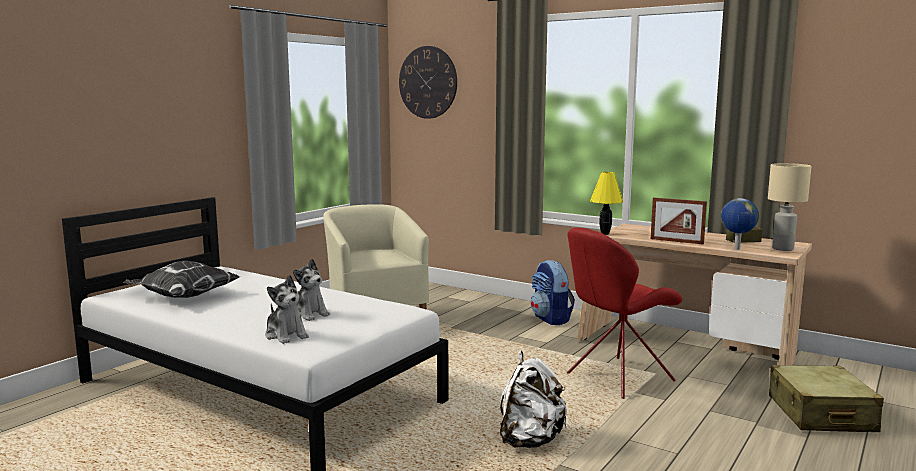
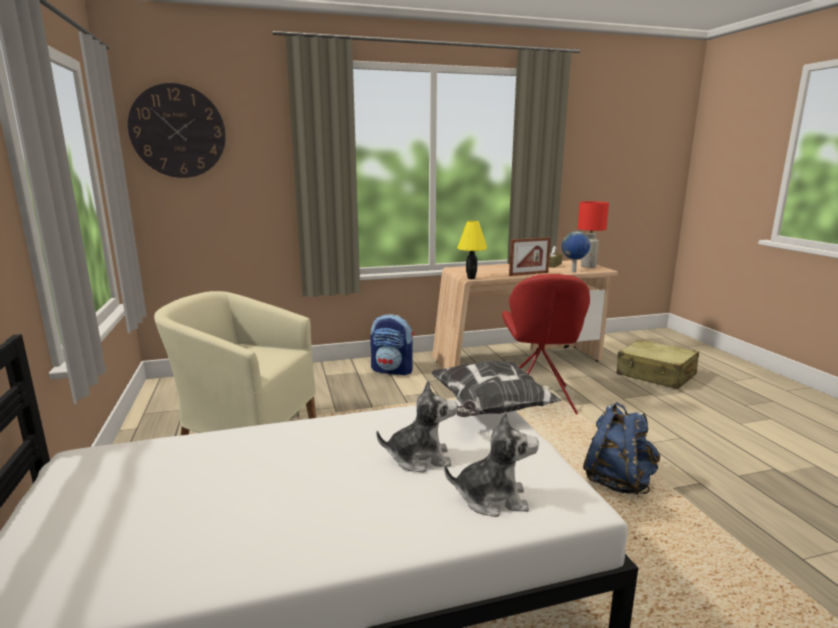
camera: 50 degrees left, 5 degrees up
(183, 297) = (175, 531): pillow -> pillow (489, 410)
(530, 440) = (618, 481): white backpack -> blue backpack
(783, 249) = (588, 266): beige table lamp -> red table lamp

